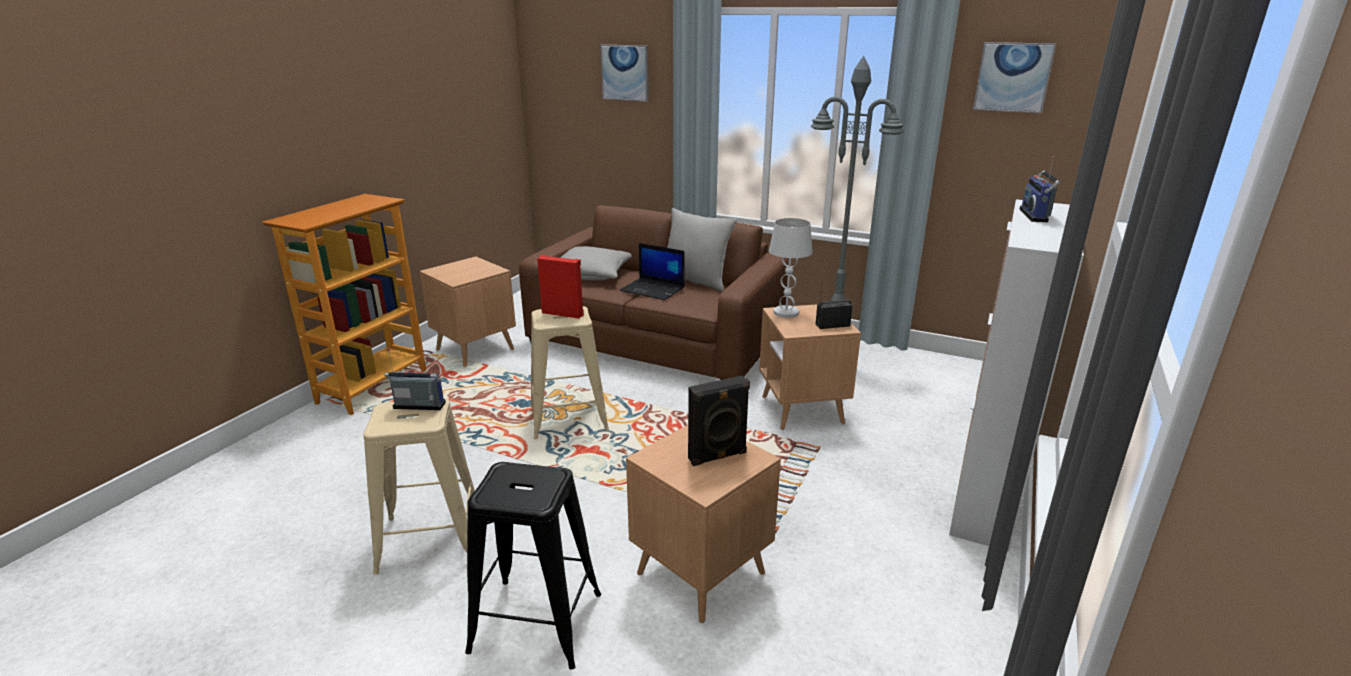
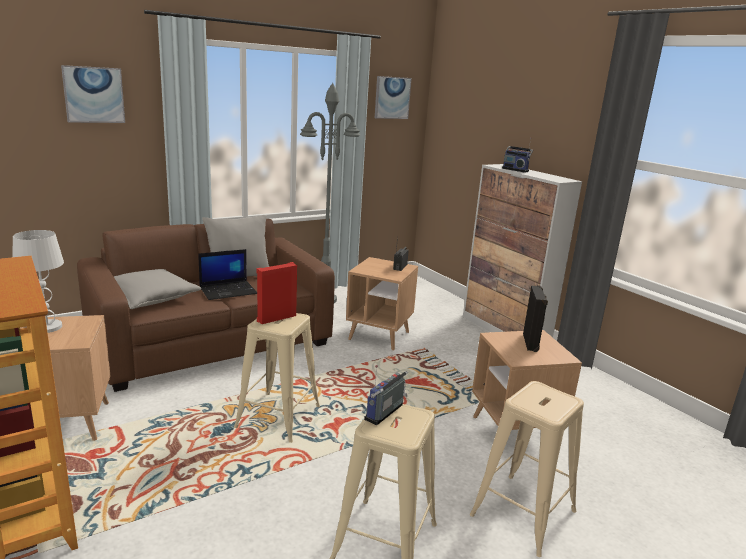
camera: 60 degrees left, 5 degrees down
(537, 622) = (523, 512): black stool -> beige stool
(786, 312) = (366, 269): white table lamp -> white table lamp (47, 327)

